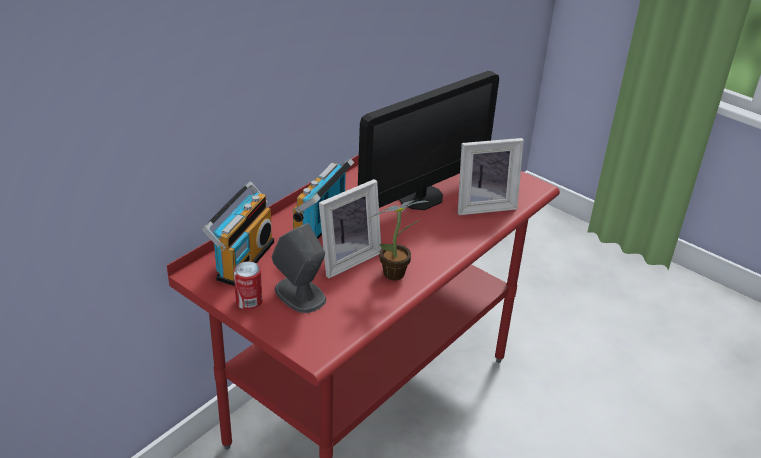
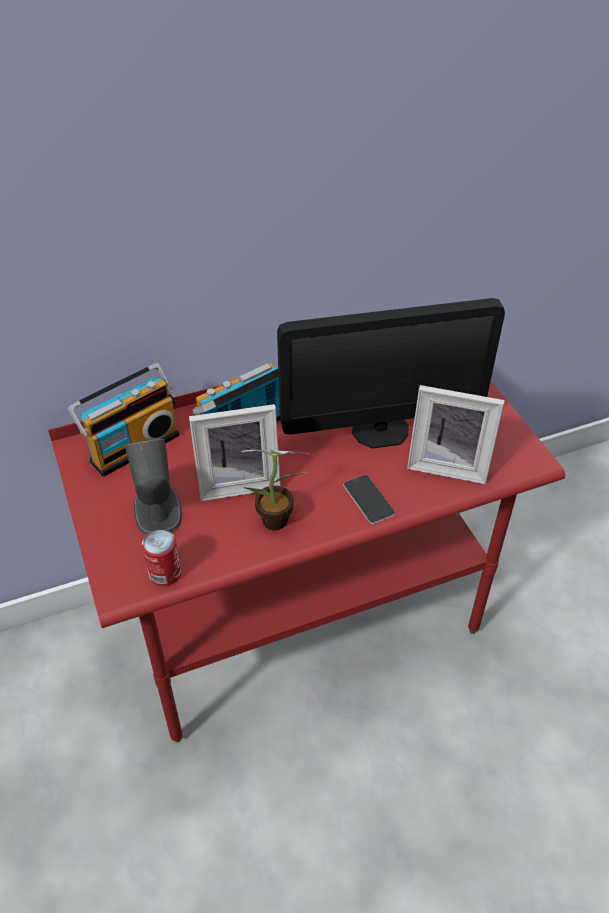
camera: 30 degrees right, 10 degrees up
(249, 301) = (102, 499): can -> can (165, 573)
(448, 241) = (368, 499): none -> phone

